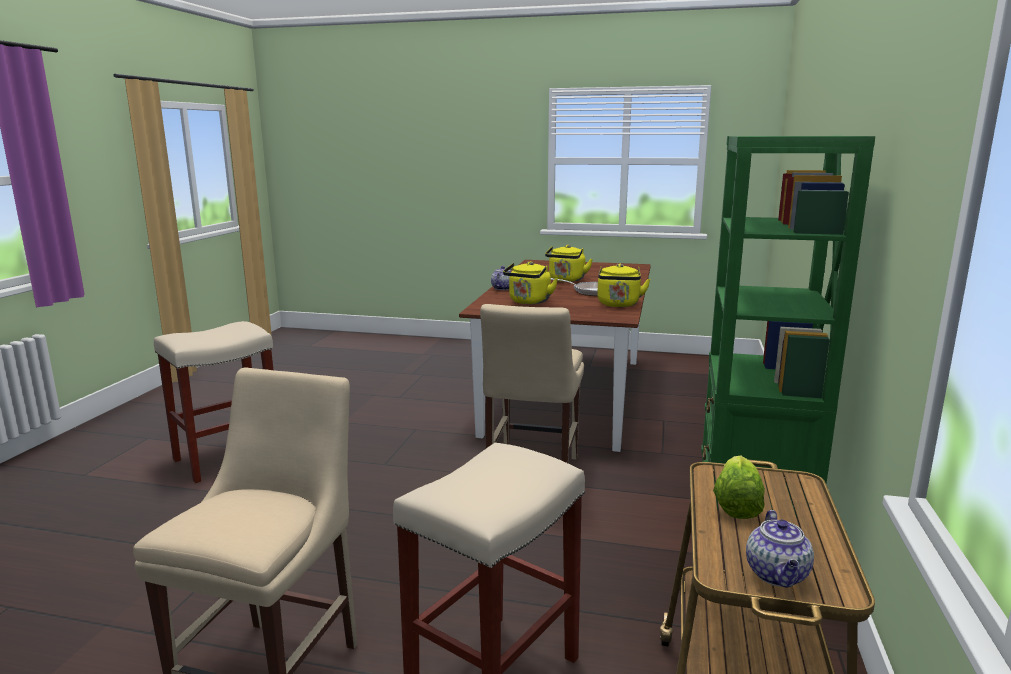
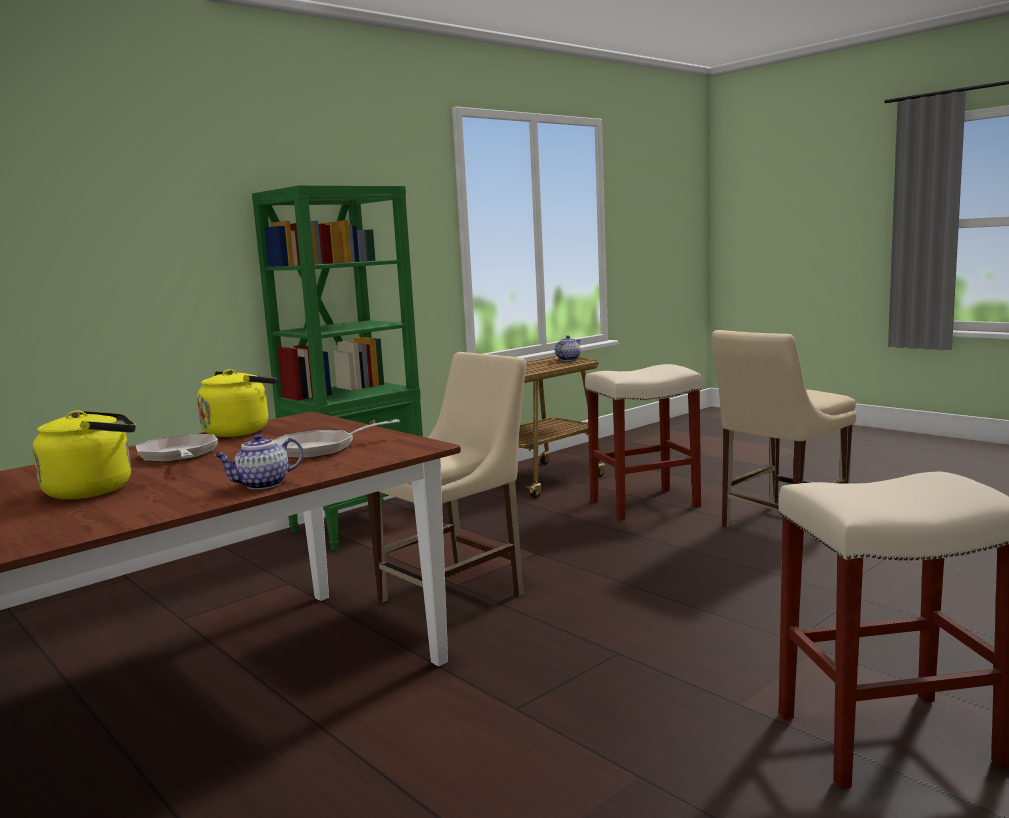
camera: 145 degrees left, 5 degrees down
(529, 302) = (321, 449): yellow kettle -> frying pan
(736, 505) = (536, 369): lettuce -> none

